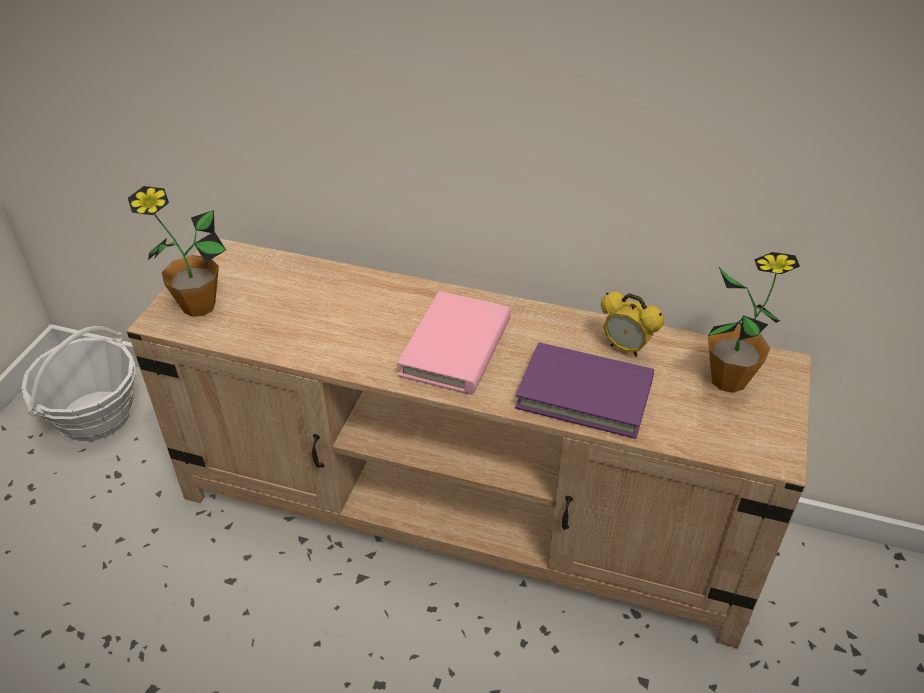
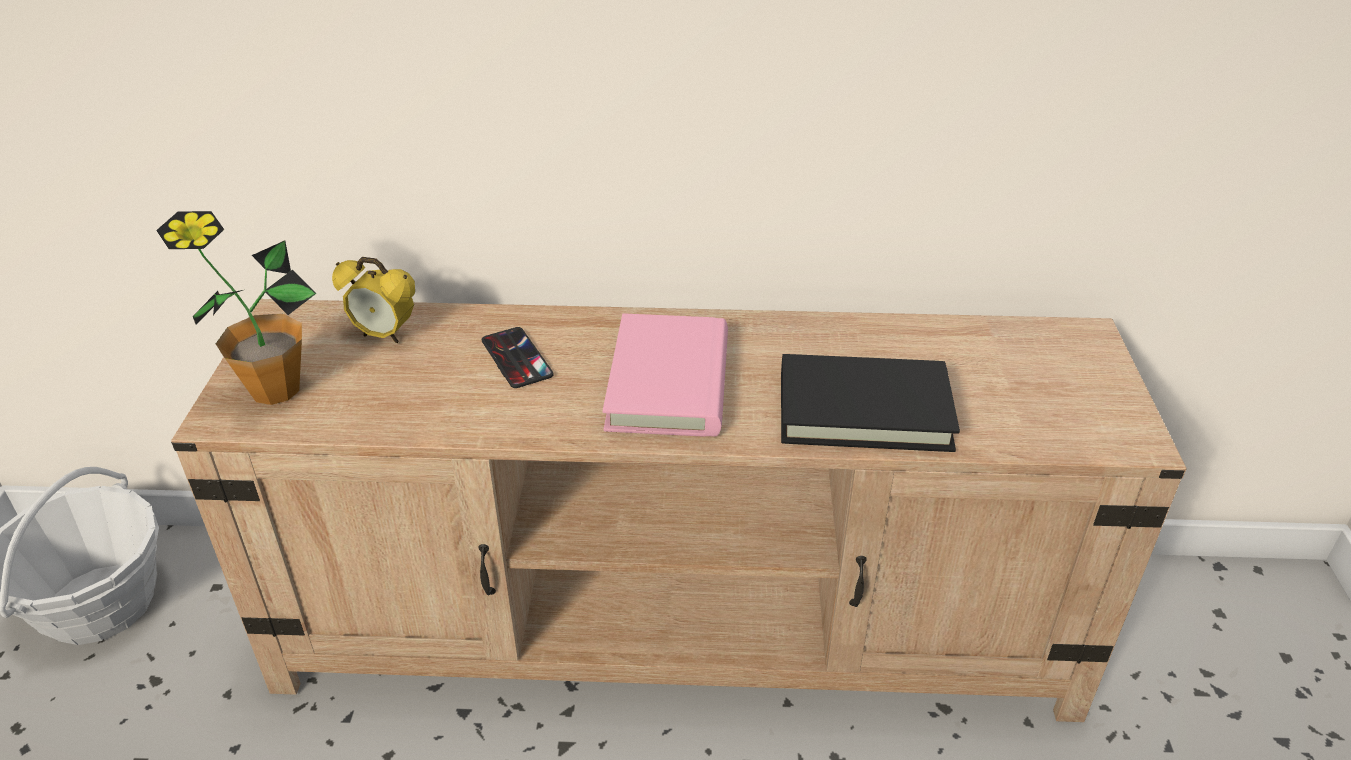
camera: 15 degrees left, 5 degrees down
(360, 310) = (516, 358): none -> phone
(584, 394) = (864, 410): purple book -> black book
(626, 348) = (889, 346): alarm clock -> alarm clock (384, 335)
(728, 380) = (1032, 362): potted plant -> none

